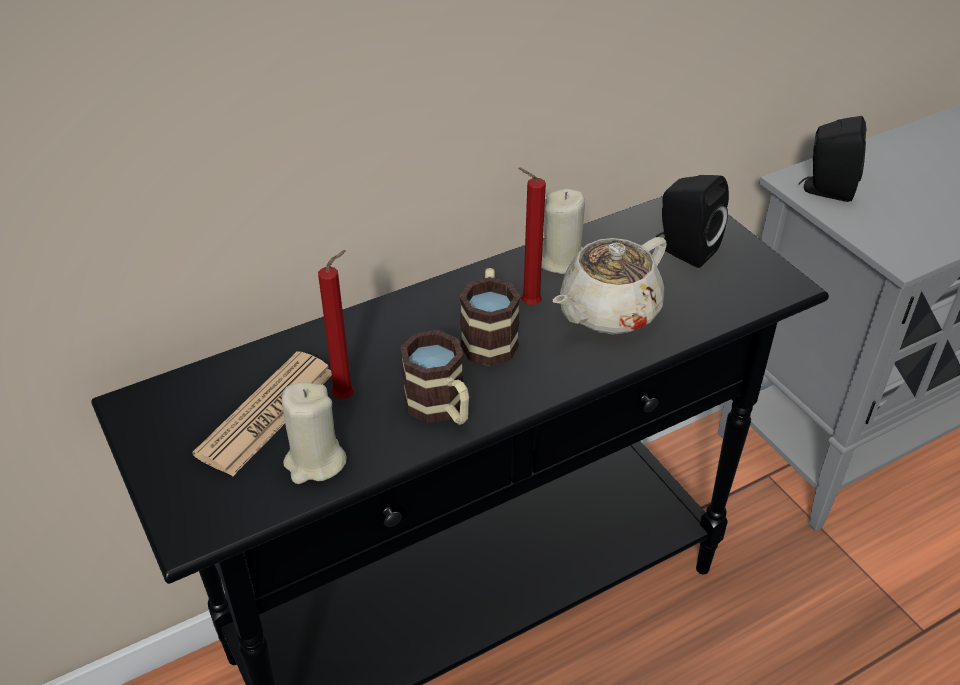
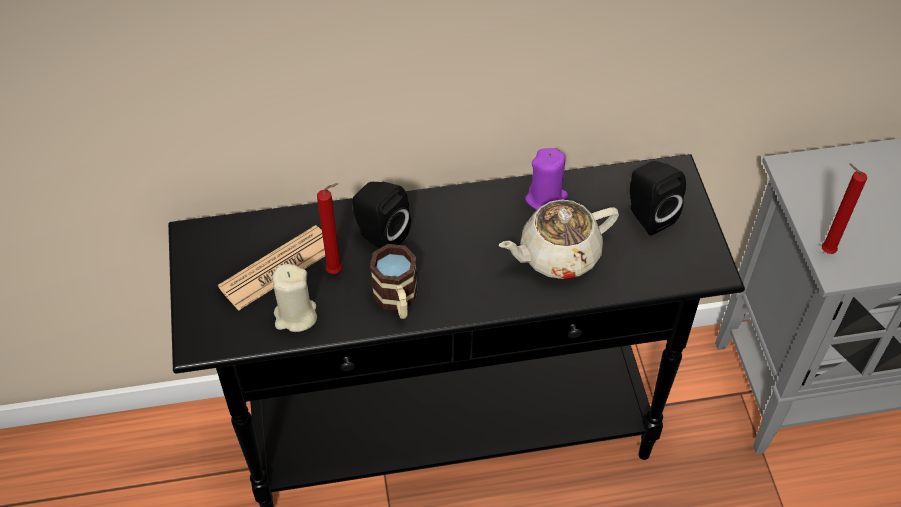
camera: 20 degrees right, 10 degrees up
(489, 336) = (458, 251): mug -> none
(527, 305) = (500, 231): red candle -> red candle (825, 251)
(562, 260) = (546, 198): beige candle -> purple candle
(825, 190) = (812, 185): black speaker -> black speaker (379, 236)

